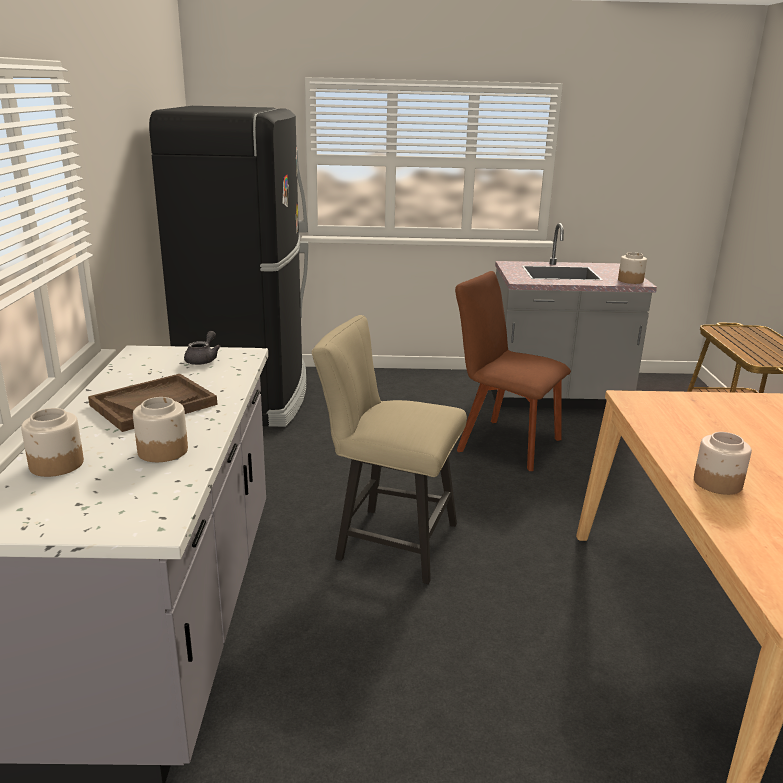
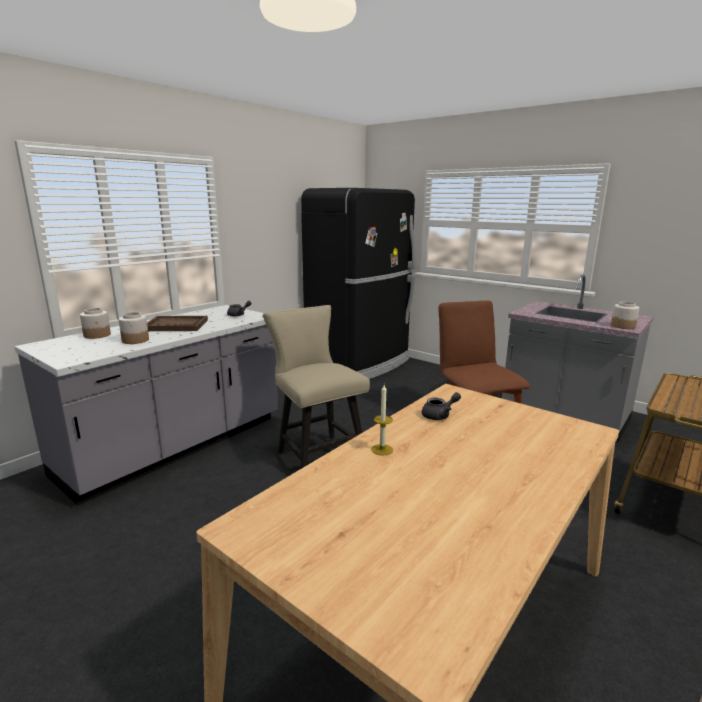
camera: 40 degrees right, 5 degrees down
(678, 428) = (439, 415): none -> grey teapot
(717, 483) = (382, 449): jar -> candle

